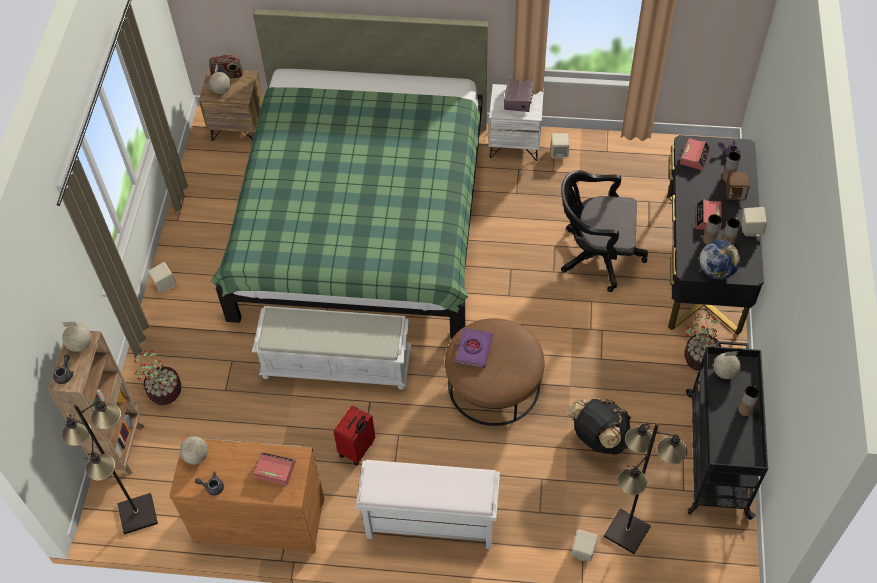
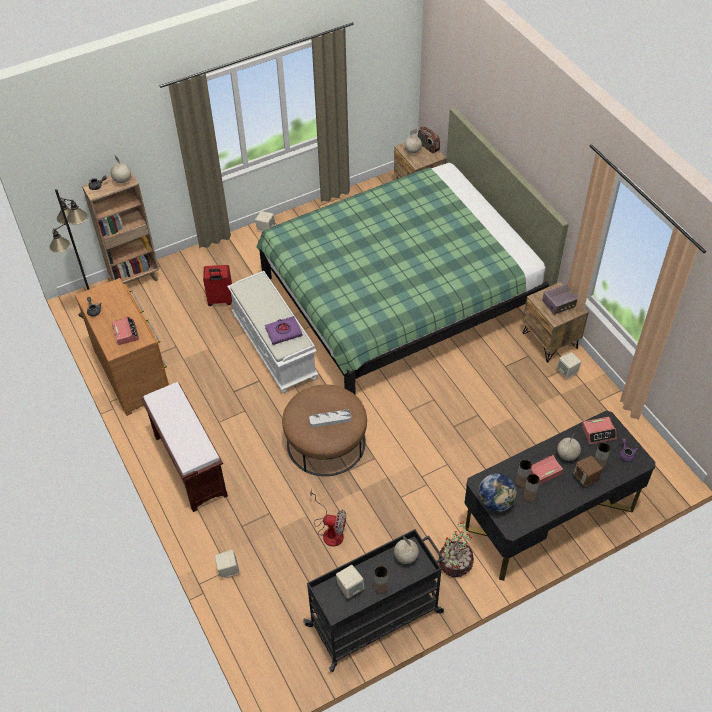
camera: 55 degrees right, 5 degrees down
(164, 390) = (189, 274): potted plant -> none
(196, 456) = (110, 291): globe -> globe (567, 455)
(357, 449) = (217, 395): red suitcase -> red suitcase (220, 300)
(429, 523) = (189, 465): white bench -> brown bench
(473, 349) = (319, 399): purple book -> purple book (283, 332)
(506, 354) = (330, 420): none -> grey tray
(514, 143) = (550, 340): white nightstand -> brown nightstand
(596, 255) = (492, 445): black office chair -> none
(598, 438) = (329, 531): black backpack -> fan
(627, 532) = (262, 591): black floor lamp -> none
(750, 229) = (559, 506): beige speaker -> beige speaker (350, 588)

